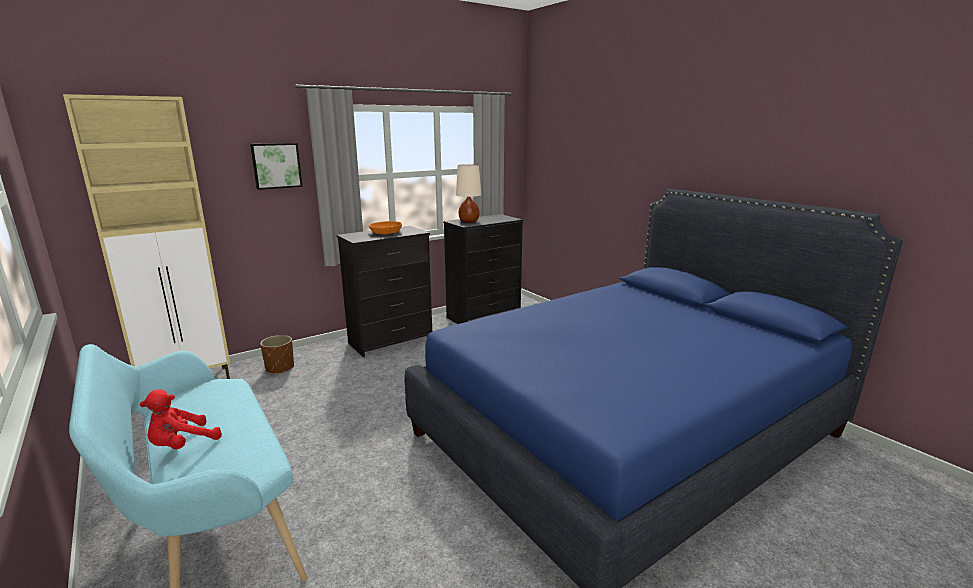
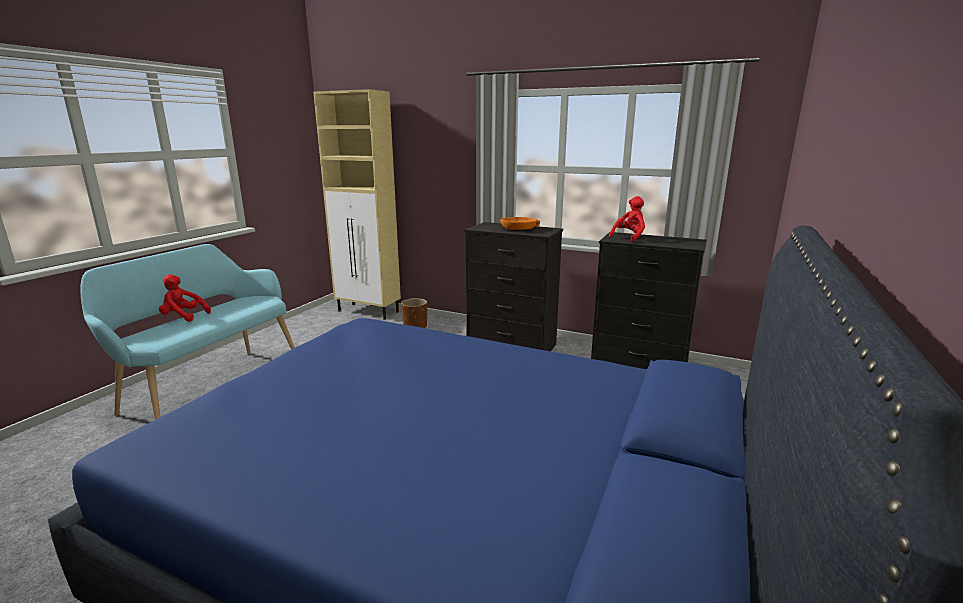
camera: 60 degrees right, 0 degrees up
(276, 165) = (453, 150): picture -> none
(469, 222) = (629, 238): beige table lamp -> red plush toy

